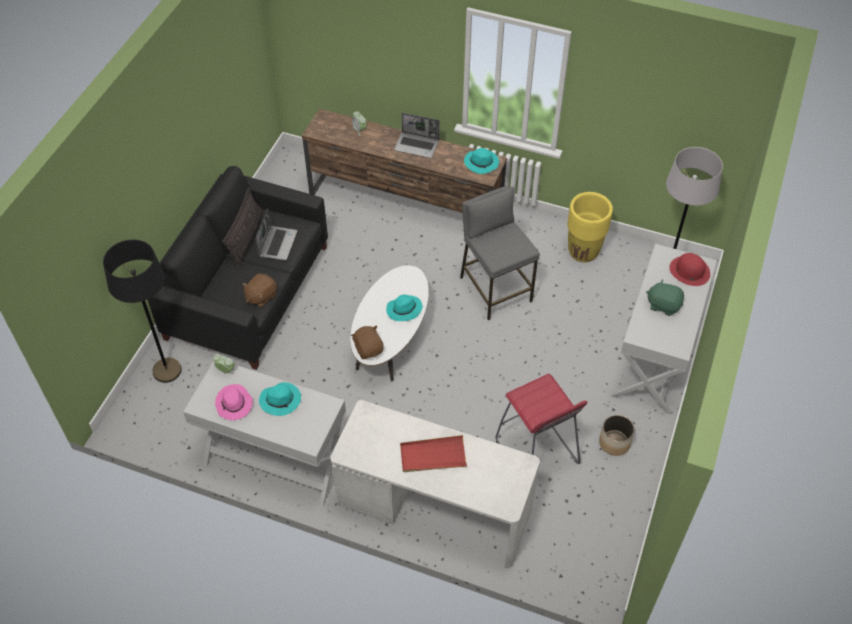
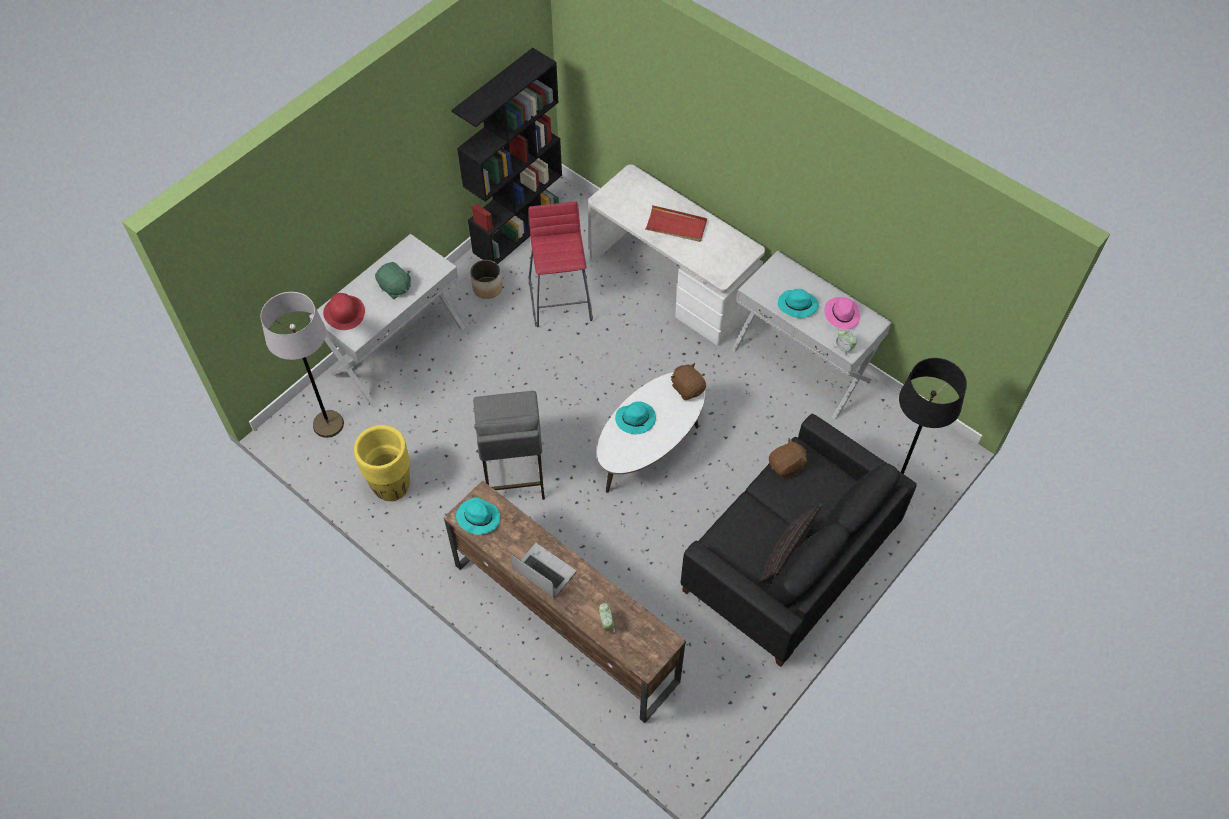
camera: 160 degrees left, 5 degrees up
(277, 243) = (752, 529): laptop -> none
(368, 349) = (688, 388): brown plush toy -> brown plush toy turned 150 degrees clockwise
(624, 522) = (518, 229): none -> black bookcase

